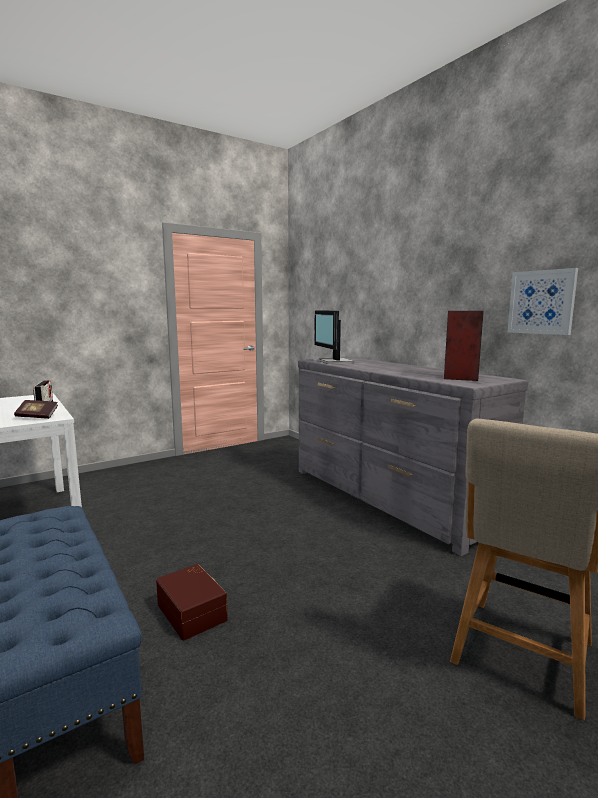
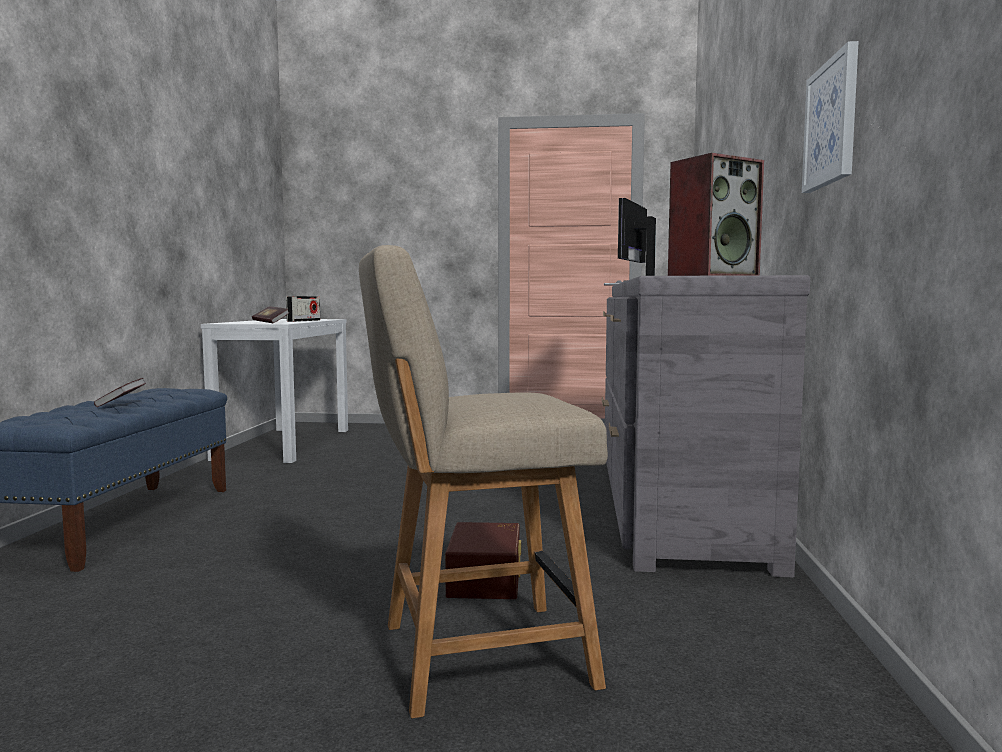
camera: 40 degrees right, 5 degrees down
(60, 561) = (121, 403): none -> book
(193, 611) = (266, 521): brown storage box -> brown storage box (487, 579)

